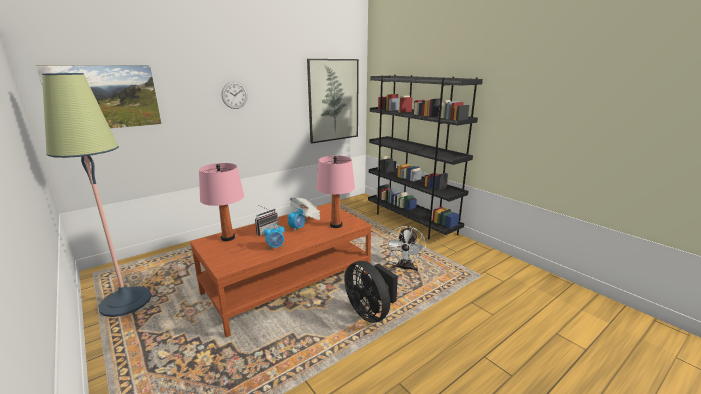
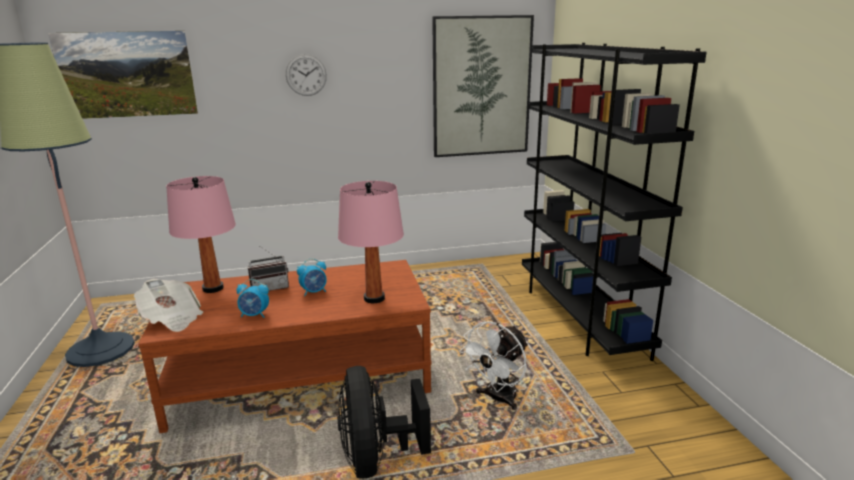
camera: 25 degrees right, 0 degrees up
(306, 216) = (347, 275): newspaper -> newspaper (172, 319)

